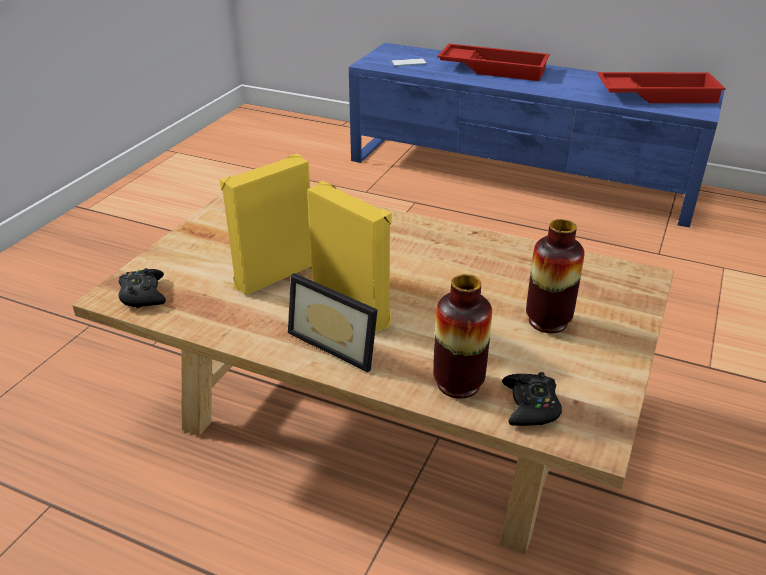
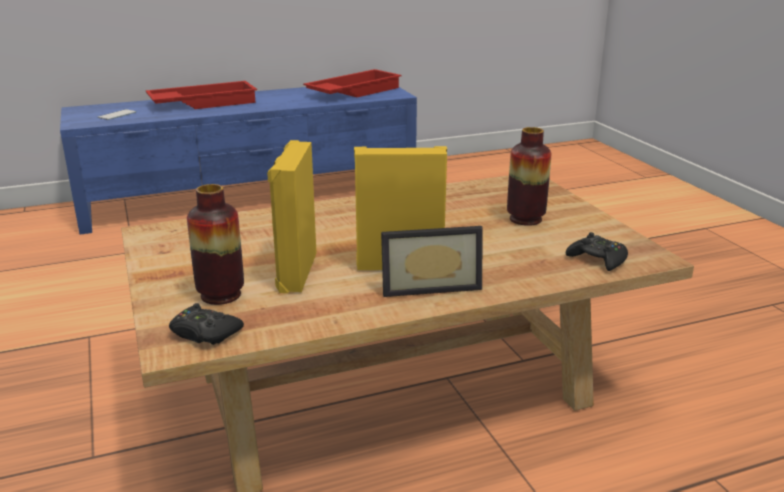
camera: 45 degrees left, 10 degrees down
(458, 384) = (543, 269): vase -> vase (221, 295)

